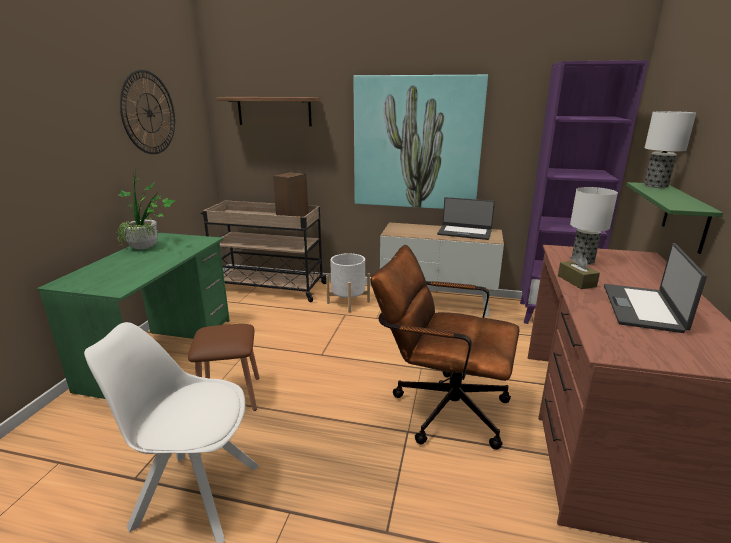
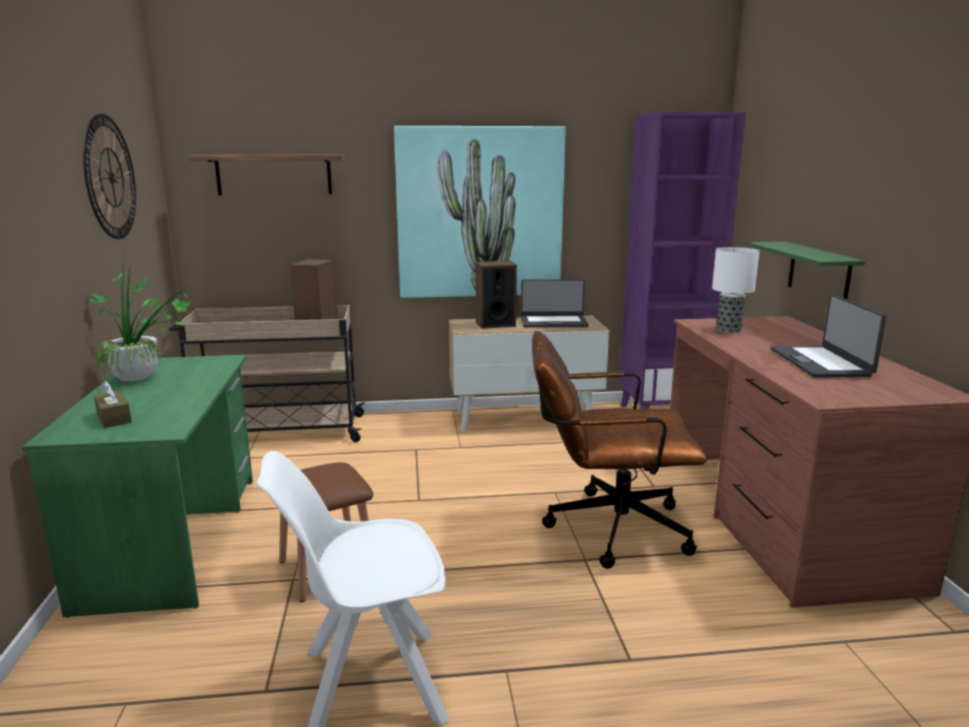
camera: 20 degrees left, 5 degrees down
(348, 302) = (409, 434): white planter -> none
(418, 230) = (495, 324): none -> speaker
(576, 281) = (741, 348): brown tissue box -> brown tissue box (114, 418)
(656, 186) = (779, 243): table lamp -> none

